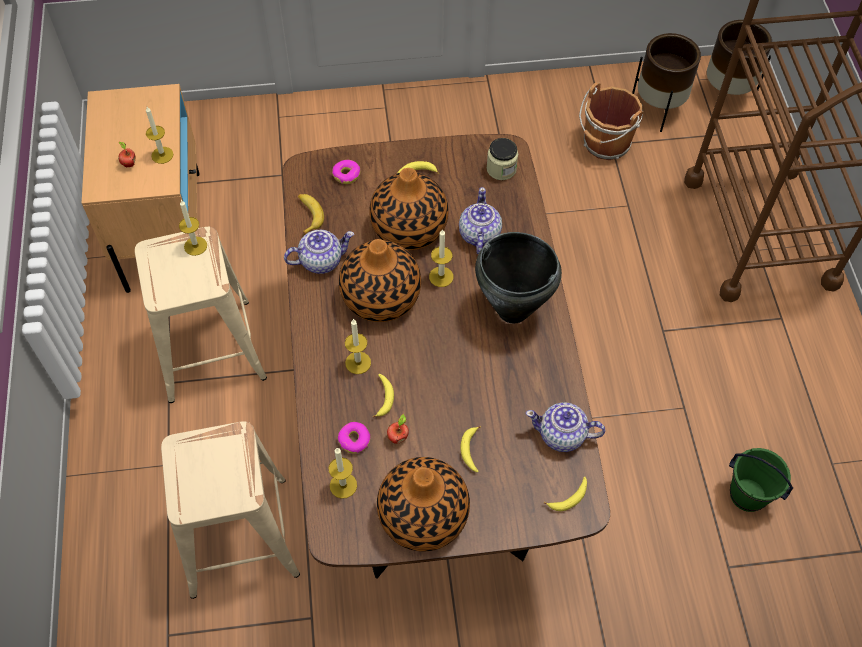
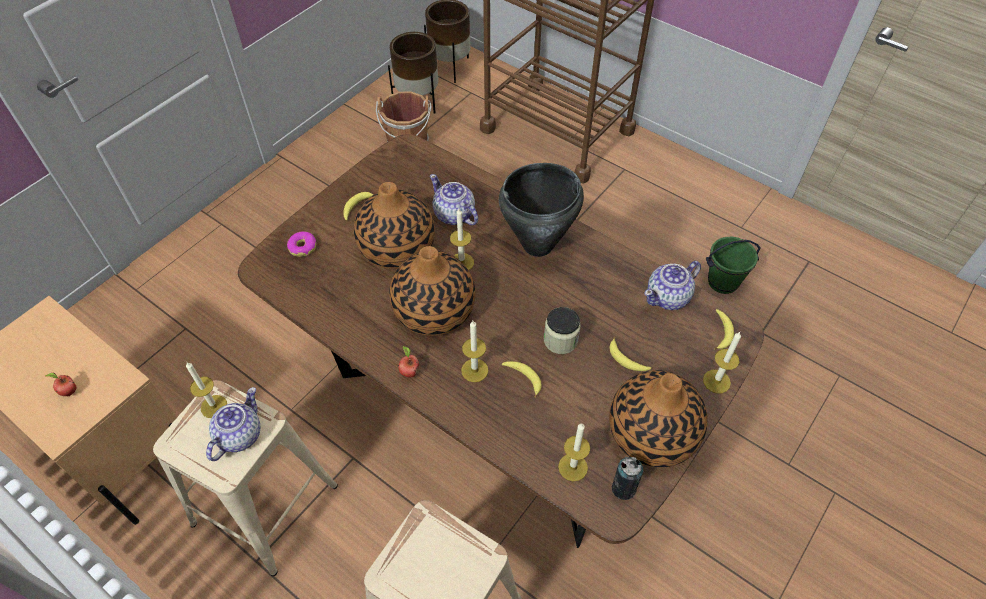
camera: 45 degrees left, 5 degrees down
(162, 155) = (96, 361): candle -> candle (716, 381)
(308, 215) = (305, 298): banana -> none
(321, 260) = (356, 322): teapot -> teapot (239, 435)
(354, 440) = (540, 427): donut -> none
(358, 530) = (623, 488): none -> can
(398, 437) = (567, 396): apple -> apple (409, 372)
(501, 169) = (417, 162): jar -> jar (560, 340)

